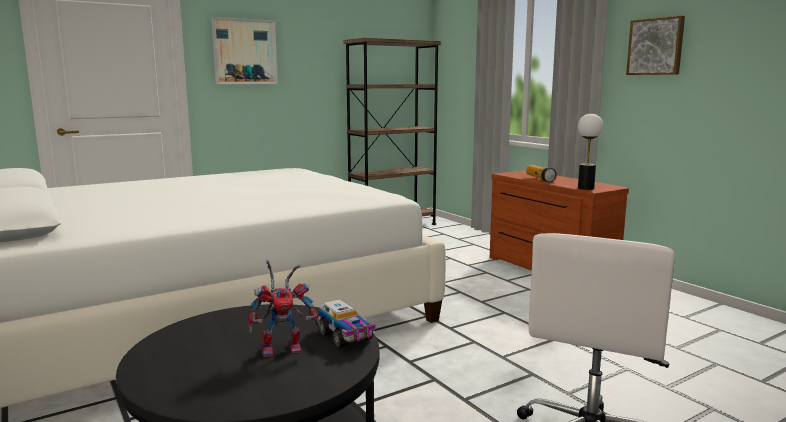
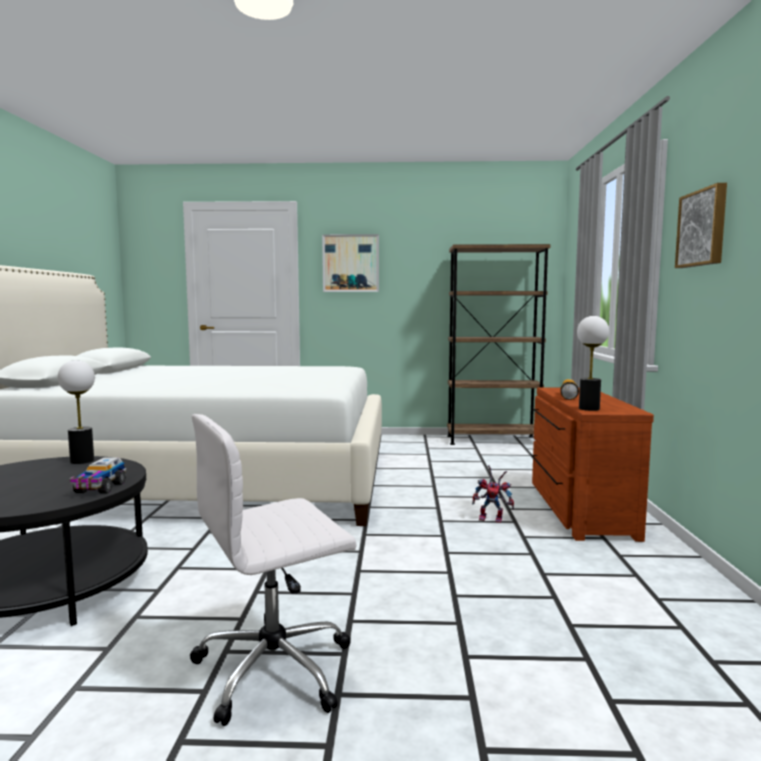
camera: 35 degrees right, 5 degrees down
(227, 317) = (82, 461): none -> table lamp
(284, 347) = (53, 484): toy robot -> toy robot (493, 518)

